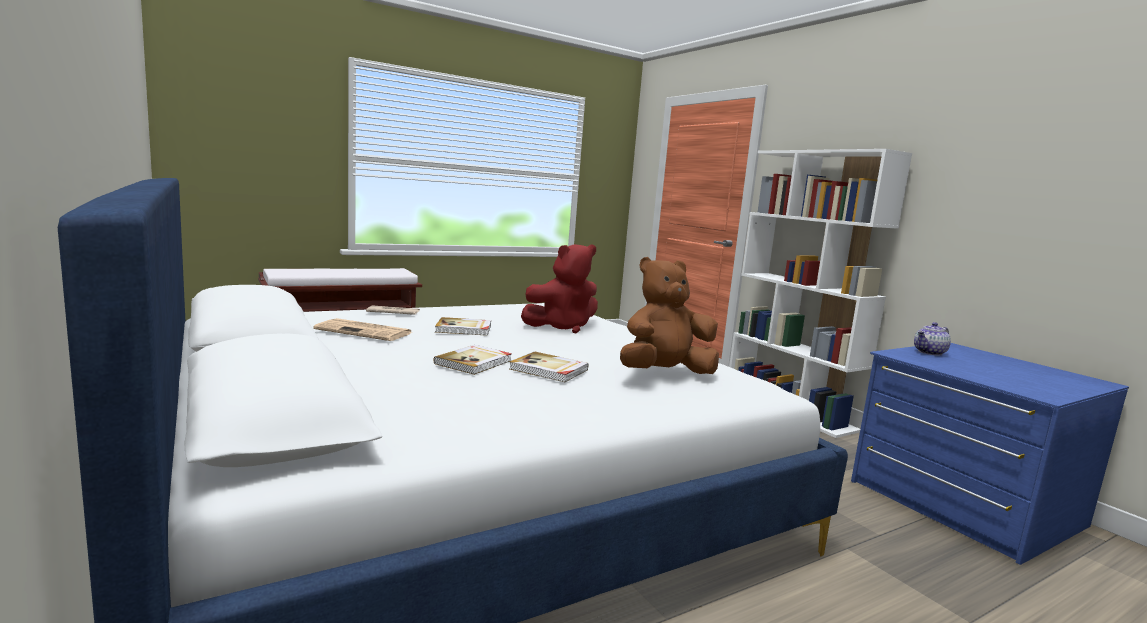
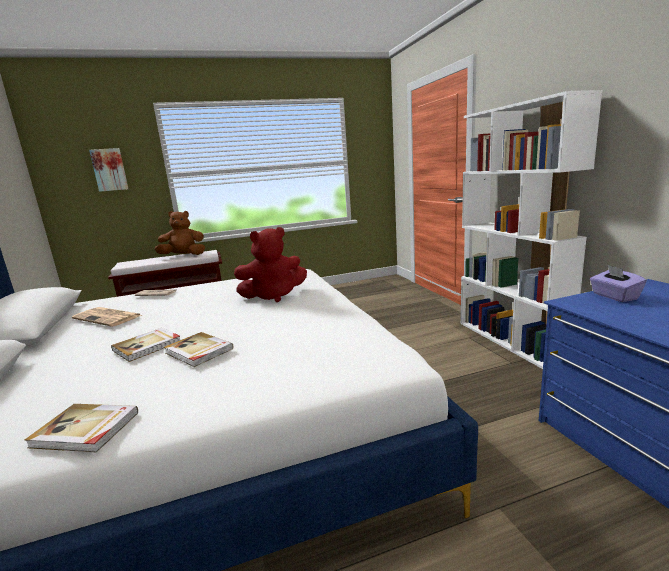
camera: 15 degrees right, 5 degrees up
(270, 135) = (109, 170): none -> picture
(464, 329) = (186, 307): book -> book (85, 430)
(664, 373) = (299, 348): brown plush toy -> brown plush toy (184, 256)
(930, 352) = (614, 296): teapot -> purple tissue box

